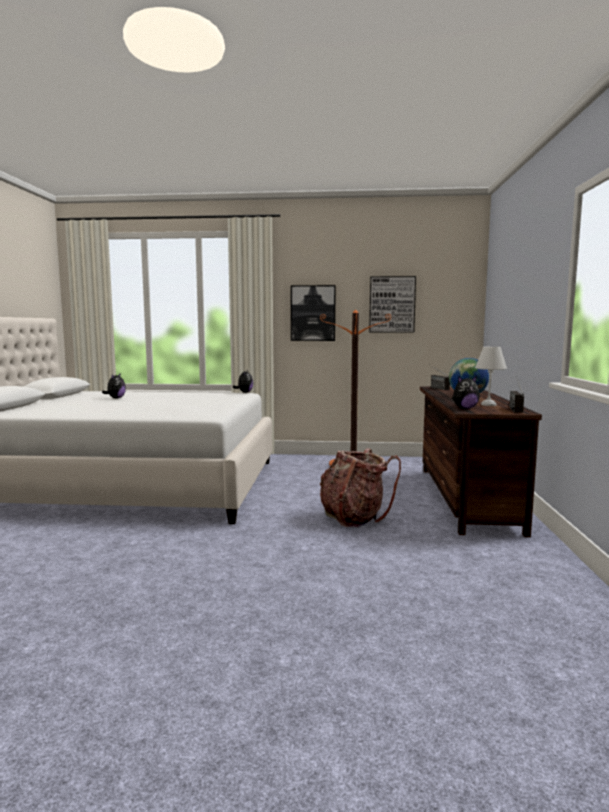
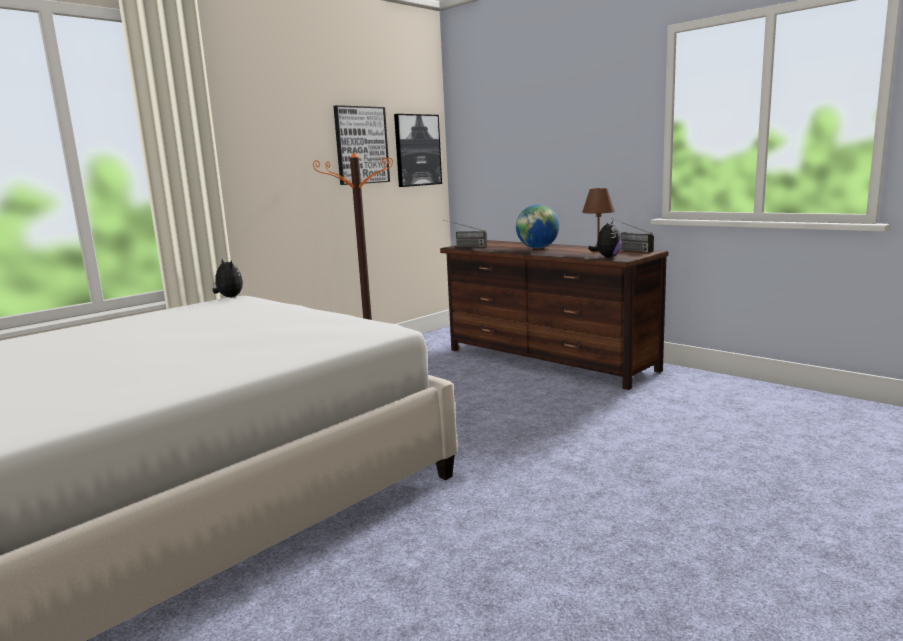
camera: 50 degrees left, 5 degrees up
(116, 398) = (50, 355): plush toy -> none
(313, 313) = (267, 160): picture -> picture (417, 150)
(354, 517) = (527, 413): backpack -> none
(487, 405) = (597, 251): white table lamp -> brown table lamp

